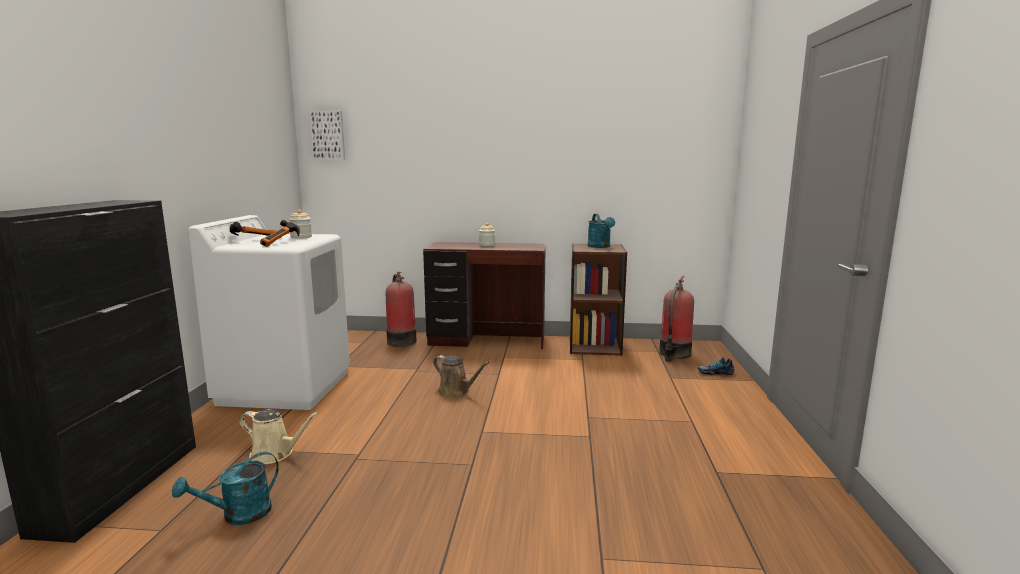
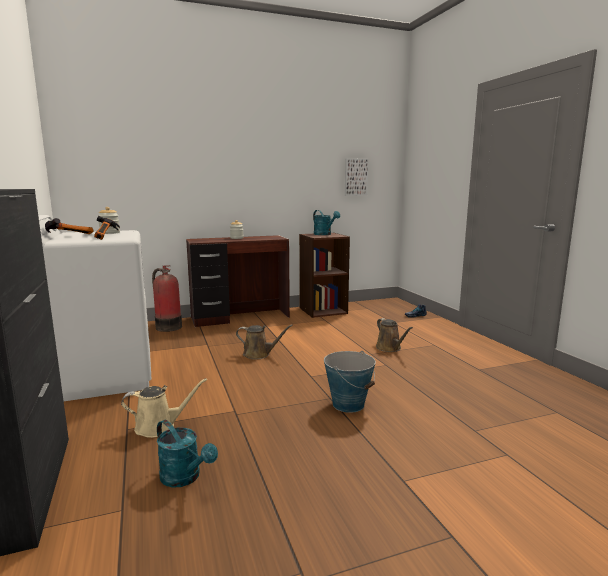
camera: 25 degrees left, 0 degrees up
(238, 515) = (185, 478): turquoise watering can -> turquoise watering can turned 75 degrees counterclockwise
(328, 135) = (79, 143): picture -> picture (355, 177)
(483, 478) = (348, 404): none -> bucket
(622, 414) = (390, 348): none -> brown watering can
(674, 354) = (379, 308): fire extinguisher -> none

